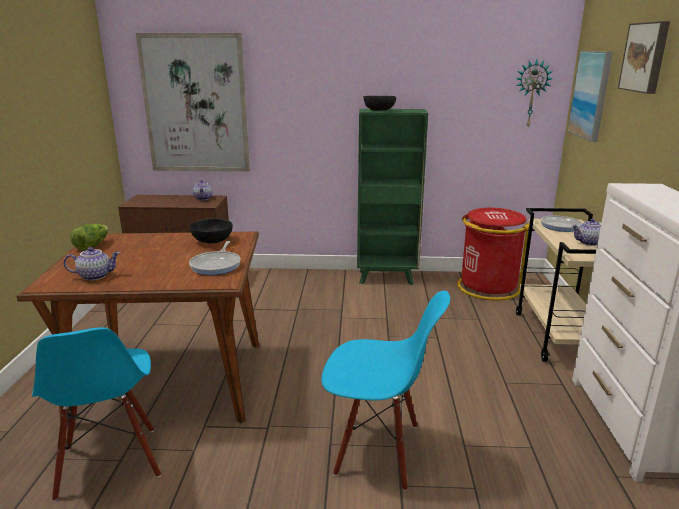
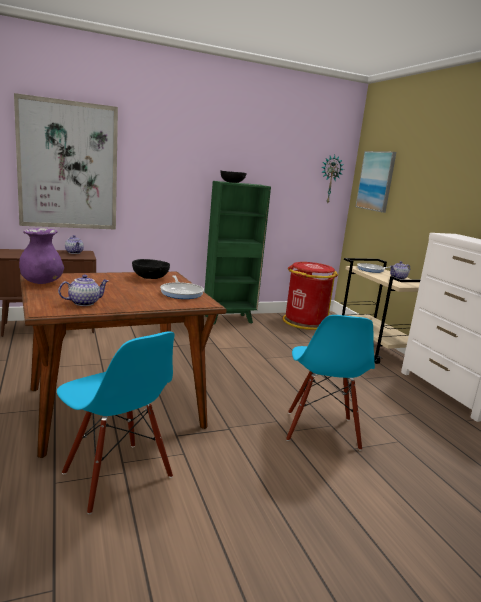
camera: 25 degrees left, 5 degrees down
(92, 246) = (42, 282): lettuce -> purple vase
(378, 450) = (321, 430): blue chair -> blue chair turned 105 degrees clockwise
(645, 57) = (429, 155): picture -> none

